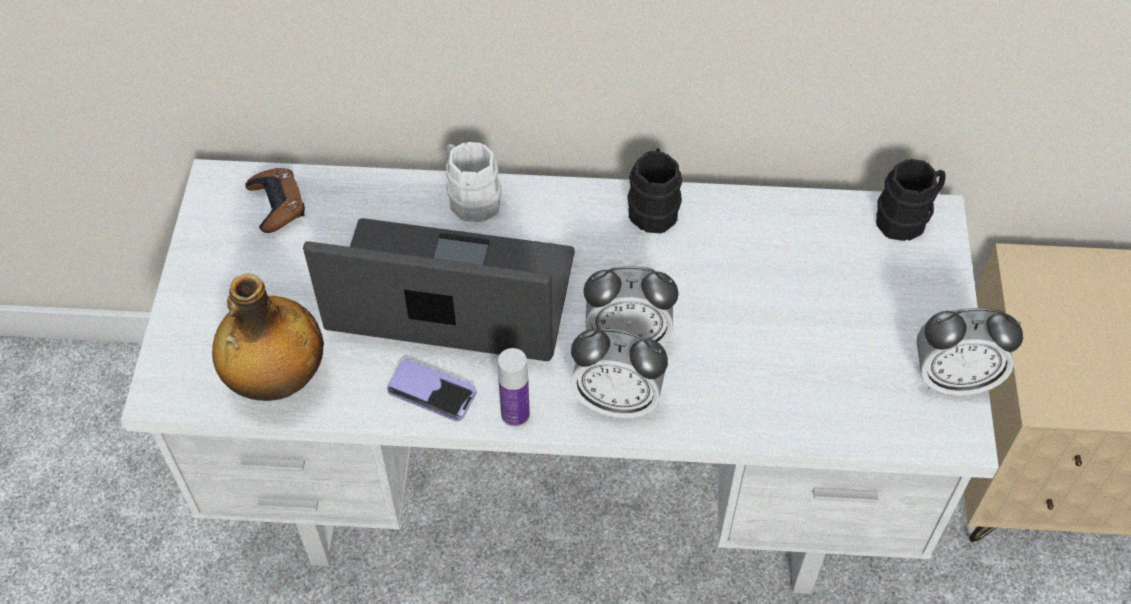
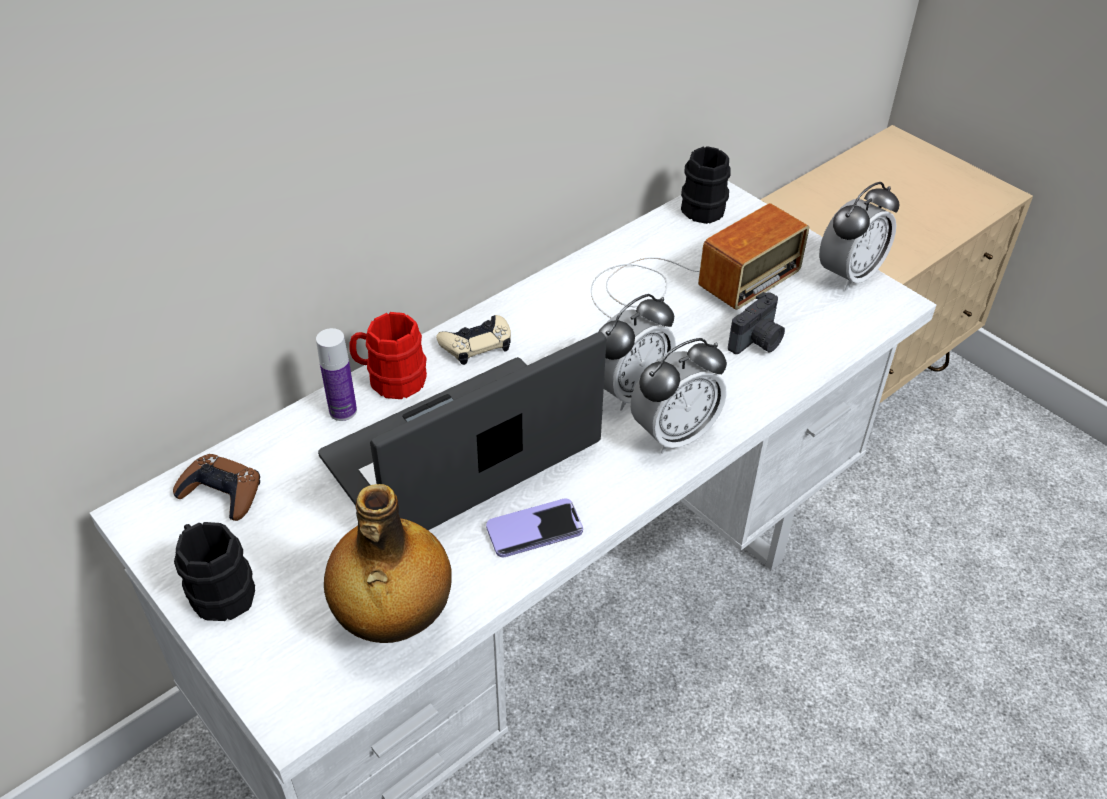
camera: 45 degrees left, 10 degrees down
(470, 198) = (390, 380): white mug -> red mug
(515, 414) = (617, 497): bottle -> bottle (343, 411)
(563, 213) = (476, 344): none -> beige game controller
(653, 206) = (536, 299): black mug -> black mug (218, 589)
(784, 377) = (757, 341): none -> camera
(792, 281) = (686, 284): none -> radio

